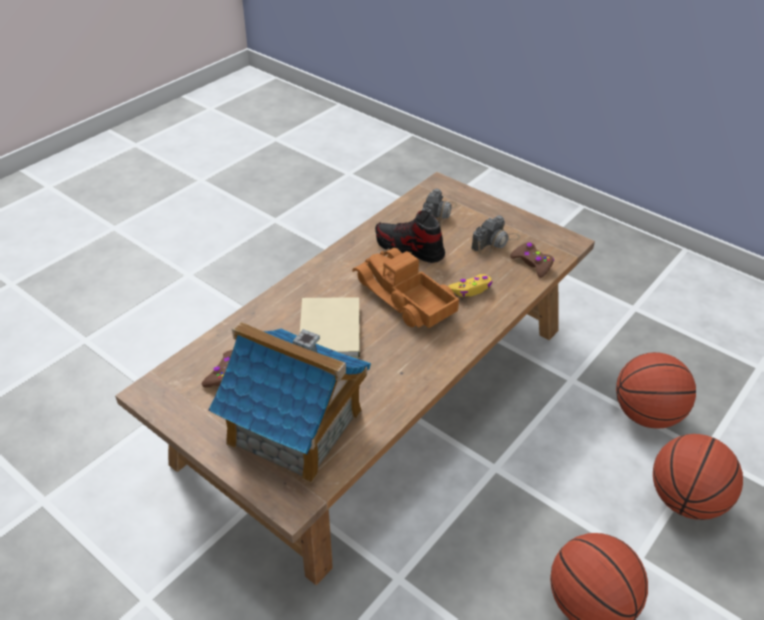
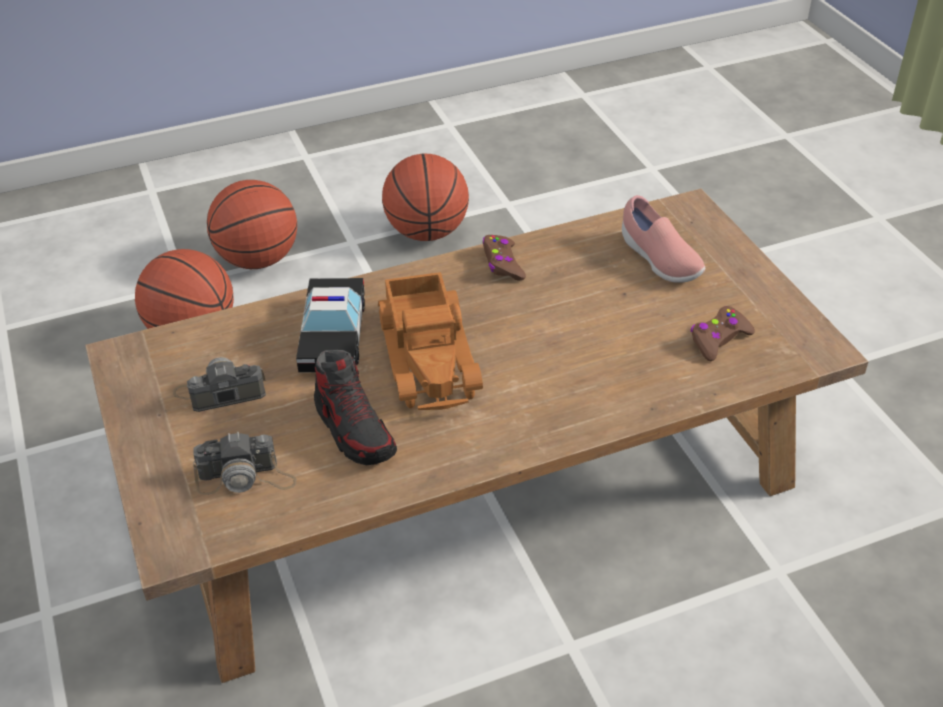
camera: 150 degrees left, 0 degrees up
(296, 428) = (658, 259): toy house -> pink shoe
(331, 329) = (556, 348): beige book -> none
(439, 214) = (246, 478): camera -> camera turned 150 degrees counterclockwise
(470, 289) = (333, 336): yellow game controller -> toy car
(532, 263) = (212, 342): brown game controller -> brown game controller (502, 264)

